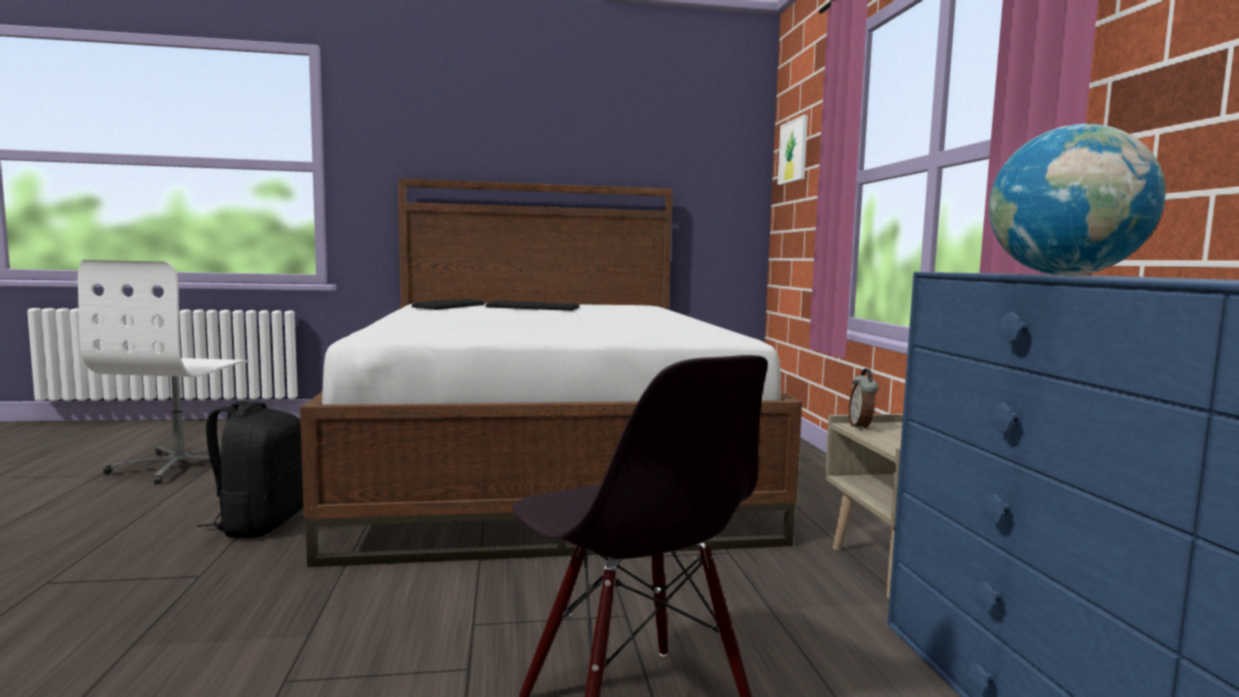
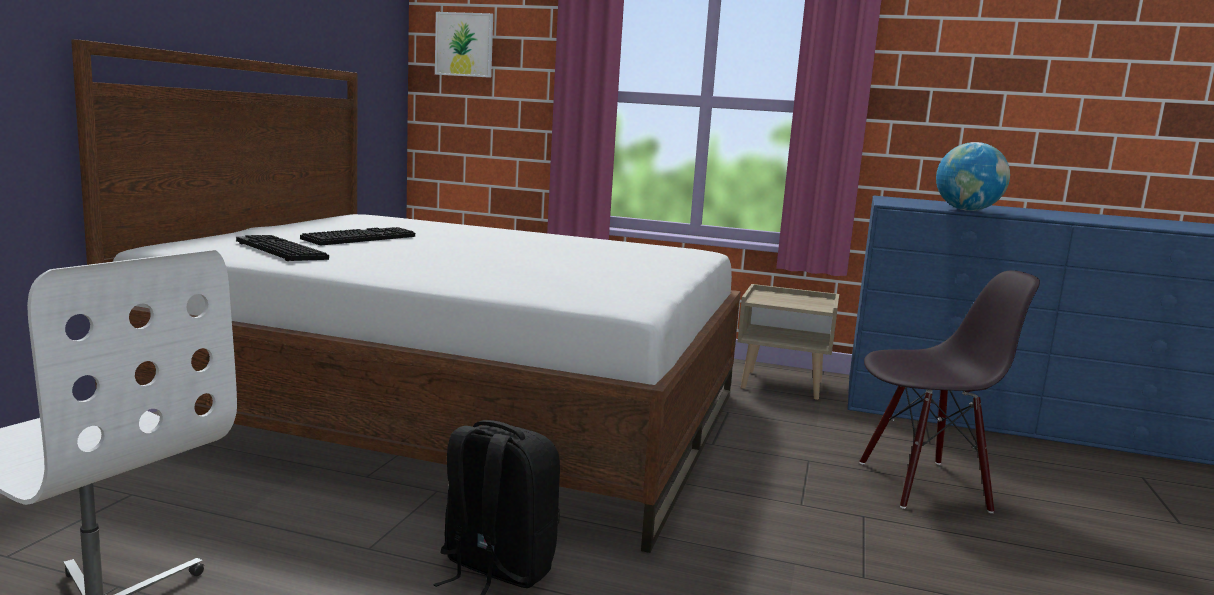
camera: 65 degrees left, 5 degrees up
(861, 427) = (762, 301): alarm clock -> none

